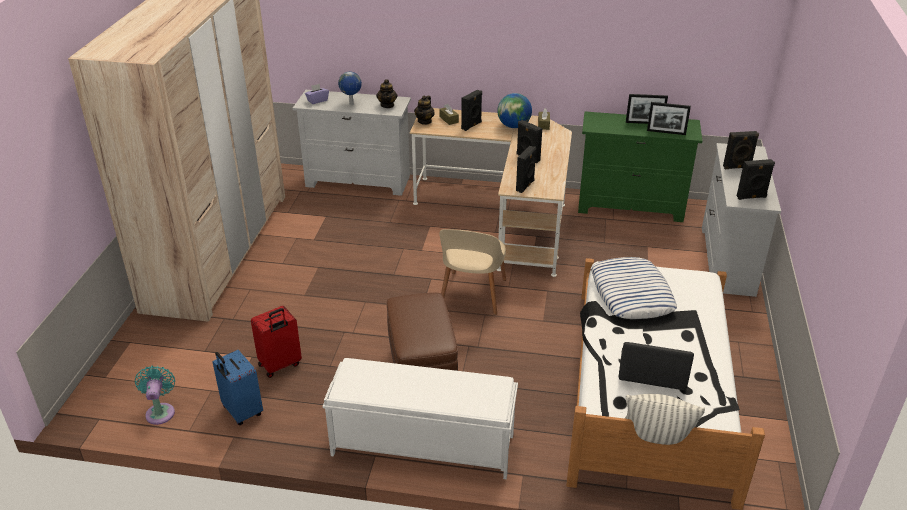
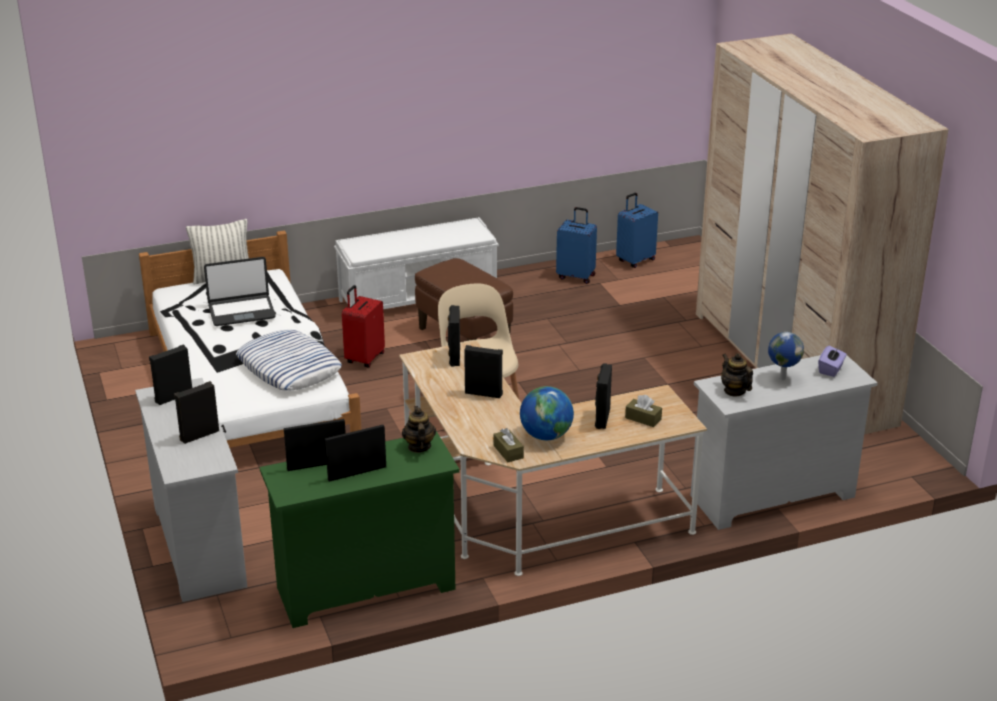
camera: 150 degrees right, 5 degrees down
(160, 411) = (635, 260): turquoise fan -> blue suitcase
(280, 365) = (588, 307): red suitcase -> red suitcase (364, 358)
(424, 121) = (670, 406): teapot -> teapot (419, 446)

